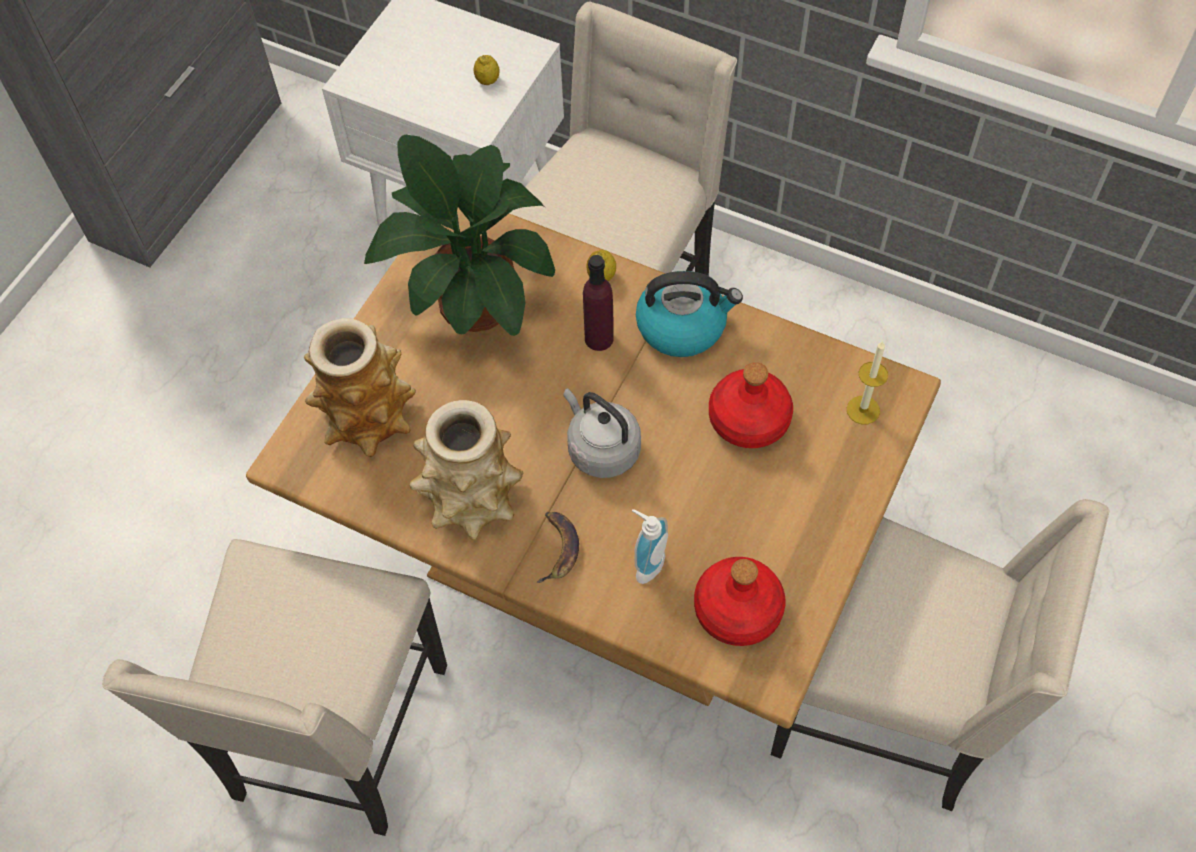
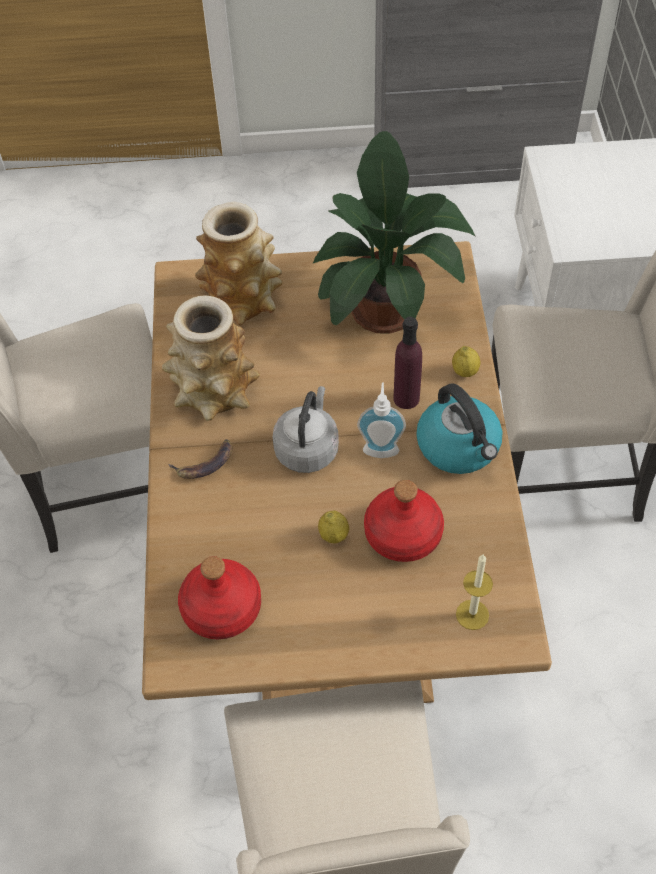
camera: 60 degrees right, 5 degrees down
(487, 81) = (618, 230): lemon -> lemon (334, 535)
(646, 564) = (225, 526): soap dispenser -> soap dispenser (381, 447)

